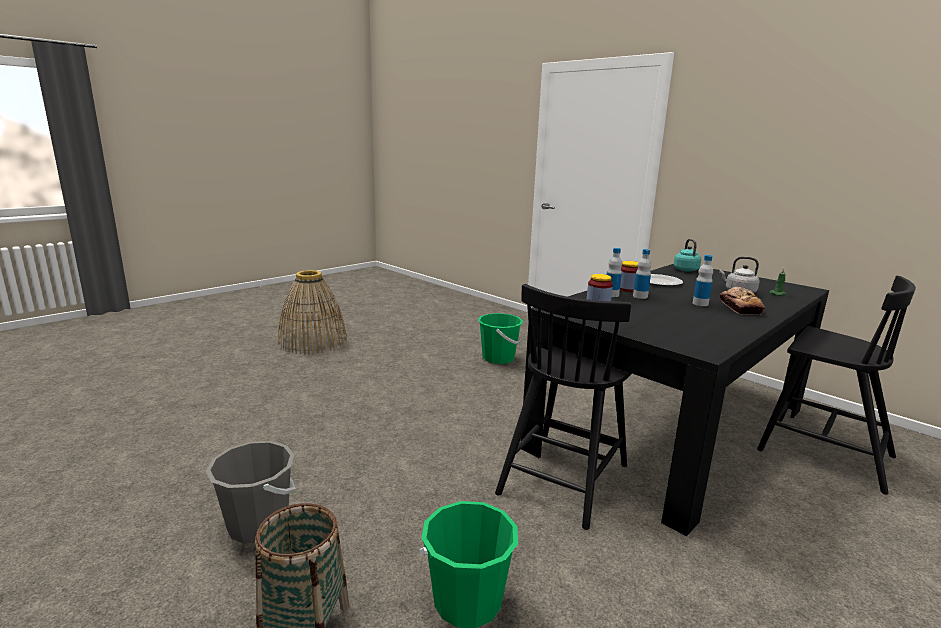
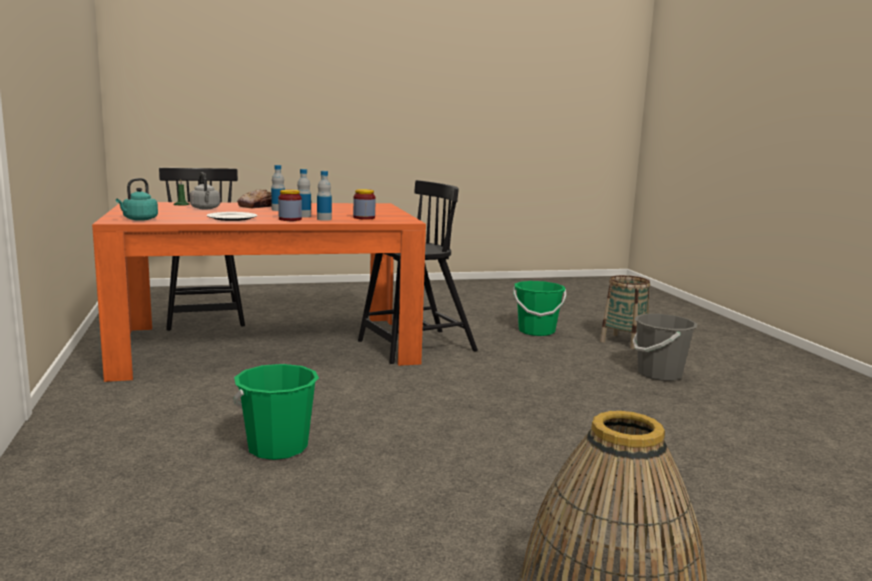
camera: 150 degrees left, 5 degrees down
(670, 428) = (268, 346): black dining table -> orange dining table

